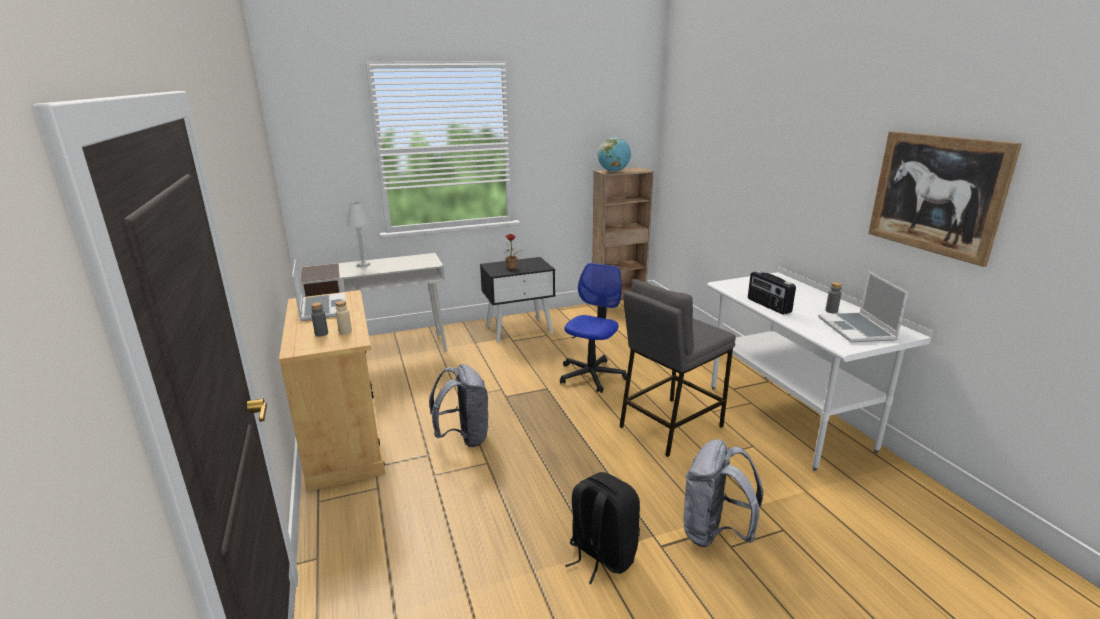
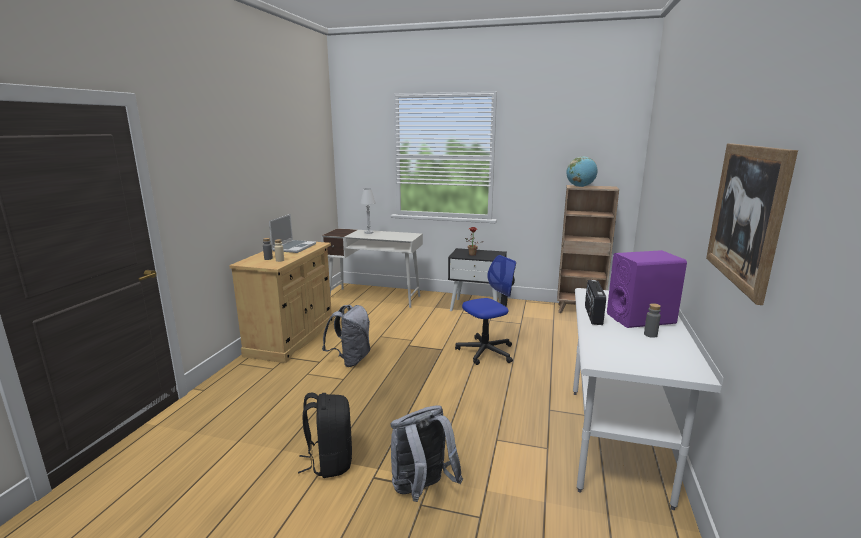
camera: 35 degrees right, 5 degrees down
(669, 426) = (496, 405): grey stool -> none
(801, 299) = (640, 319): none -> purple speaker
(857, 329) = (644, 354): laptop -> none

